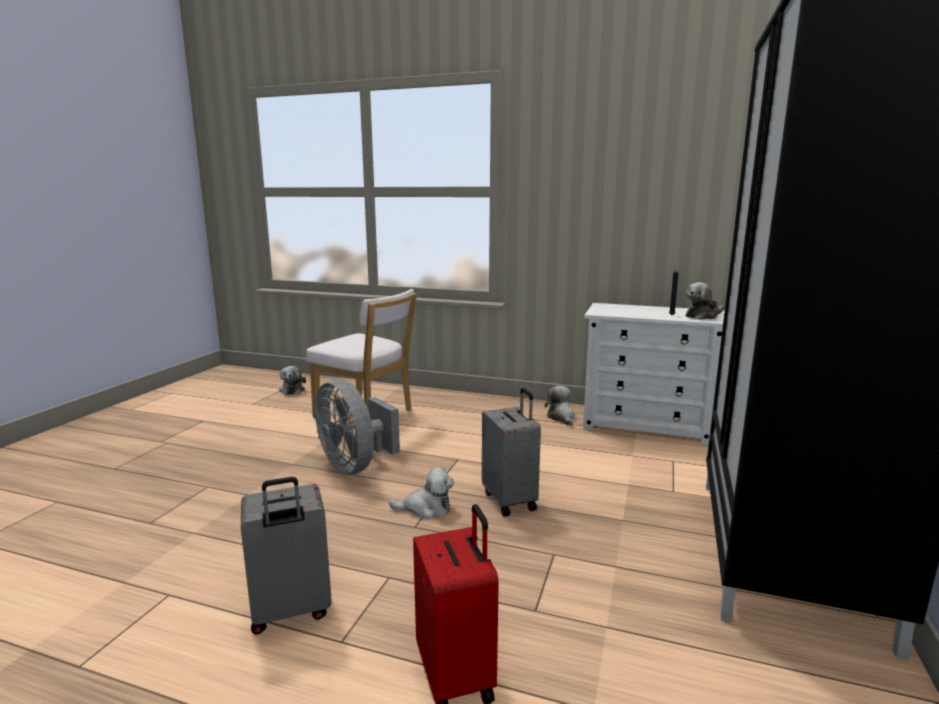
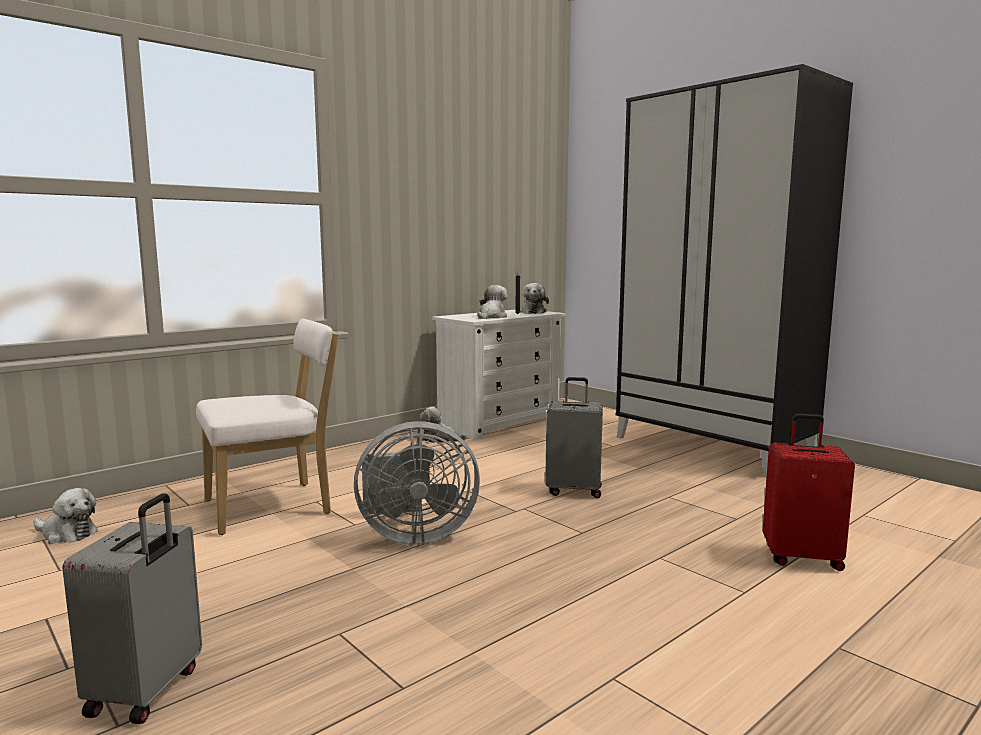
camera: 60 degrees left, 5 degrees down
(291, 612) = (689, 608): grey suitcase -> grey suitcase (147, 691)
(426, 508) = (553, 522): plush toy -> plush toy (491, 317)

